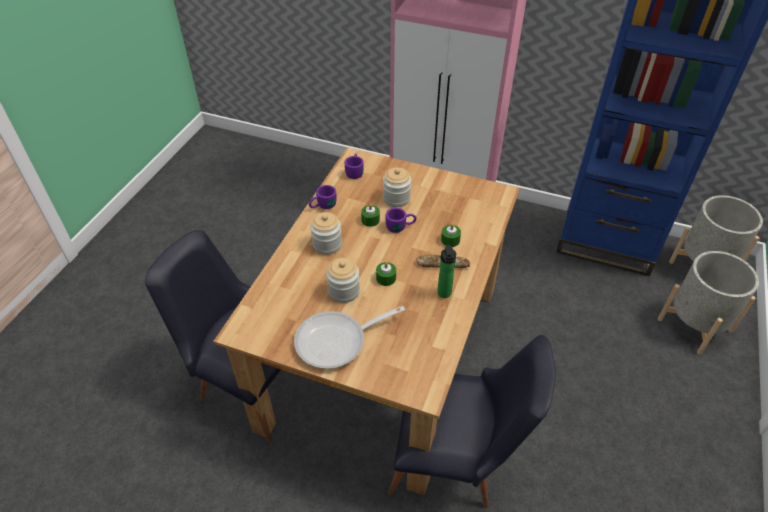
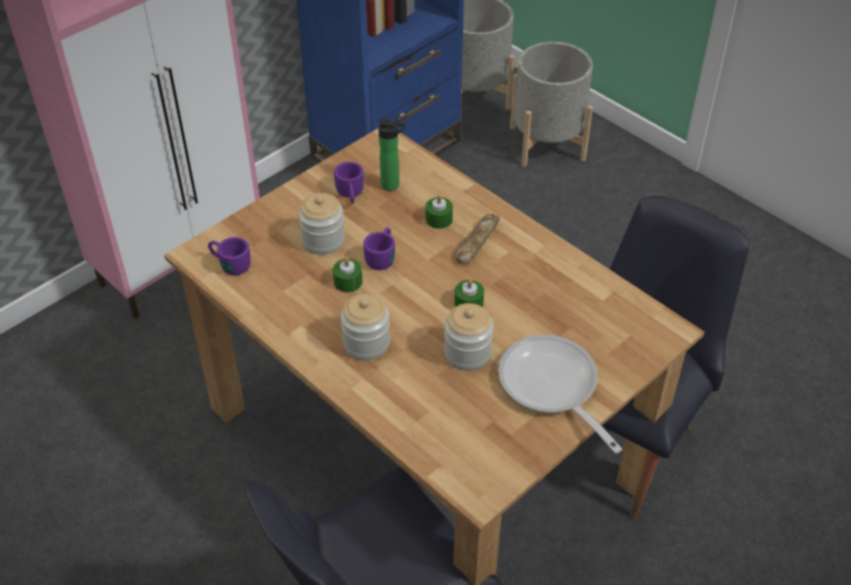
camera: 65 degrees left, 0 degrees up
(322, 206) = (280, 323): purple mug -> purple mug (350, 195)
(337, 341) = (552, 388): frying pan -> frying pan turned 150 degrees clockwise
(444, 294) = (528, 259): bottle -> bottle (392, 186)

